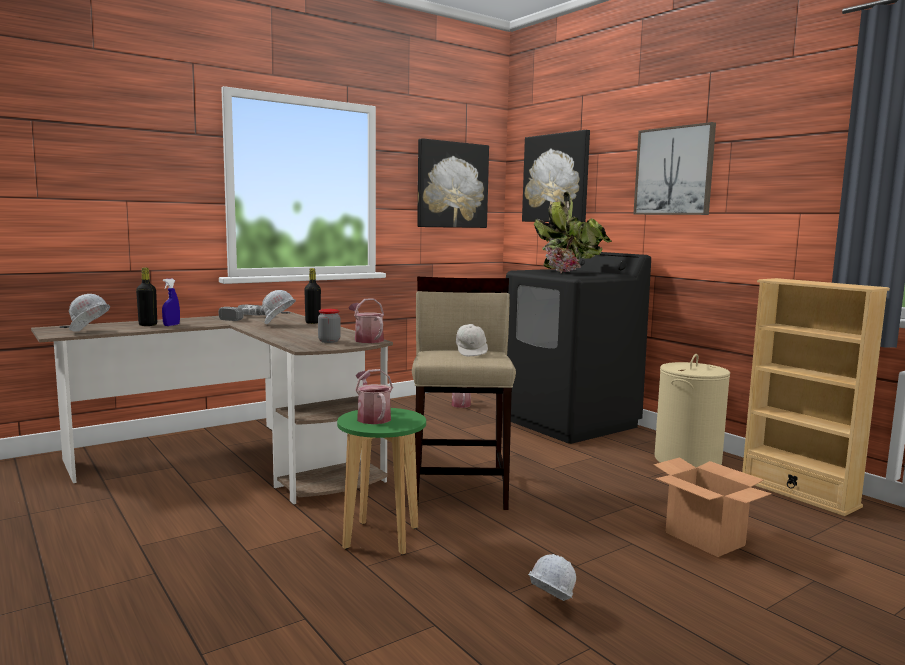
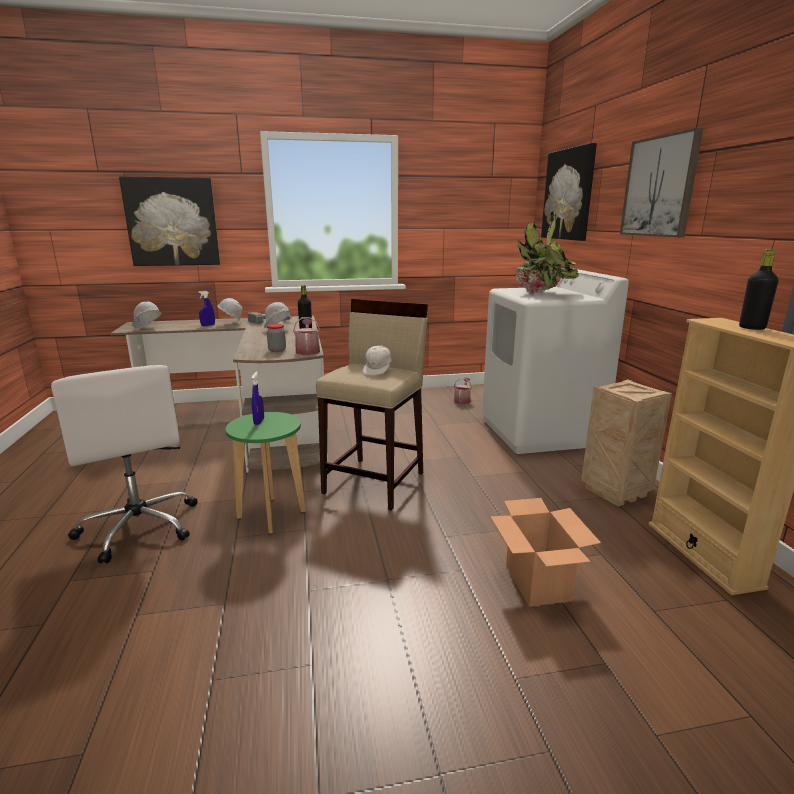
camera: 25 degrees right, 10 degrees up
(148, 325) = (194, 324): black bottle -> black bottle (752, 328)
(224, 582) = (139, 527): none -> white office chair
(372, 417) = (259, 421): watering can -> blue spray bottle
(452, 185) = (476, 204): picture -> picture (172, 222)
(548, 607) = (321, 613): white hard hat -> white hard hat (231, 324)
(570, 423) = (540, 432): black washing machine -> white washing machine
(687, 460) = (615, 491): beige laundry basket -> crate

